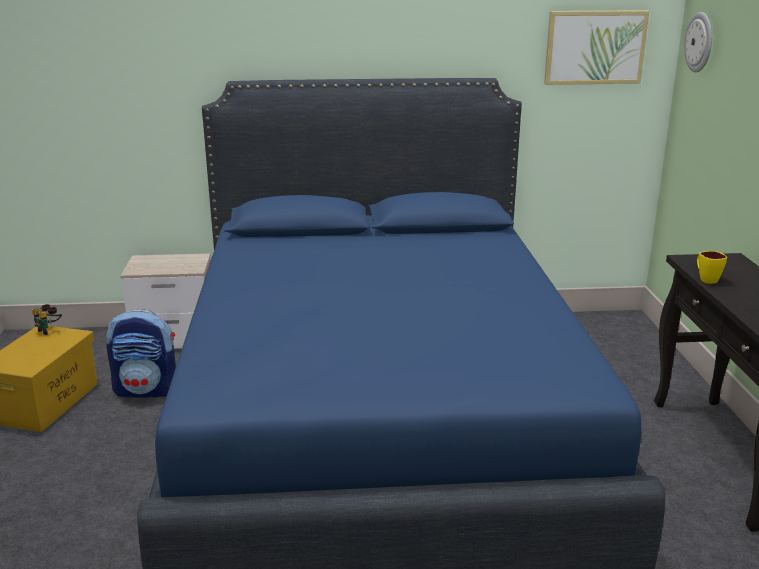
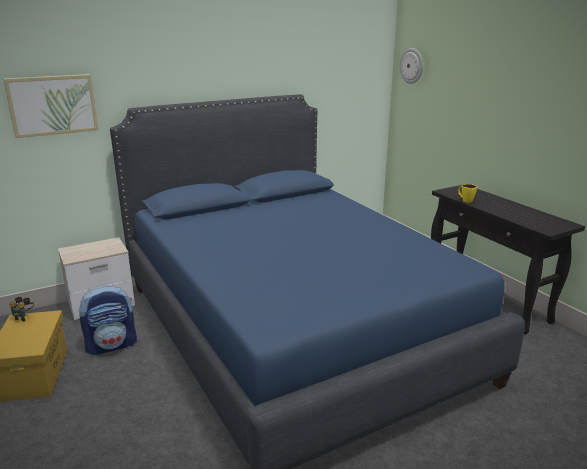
camera: 25 degrees left, 0 degrees up
(595, 47) = (351, 71): picture -> picture (52, 105)

